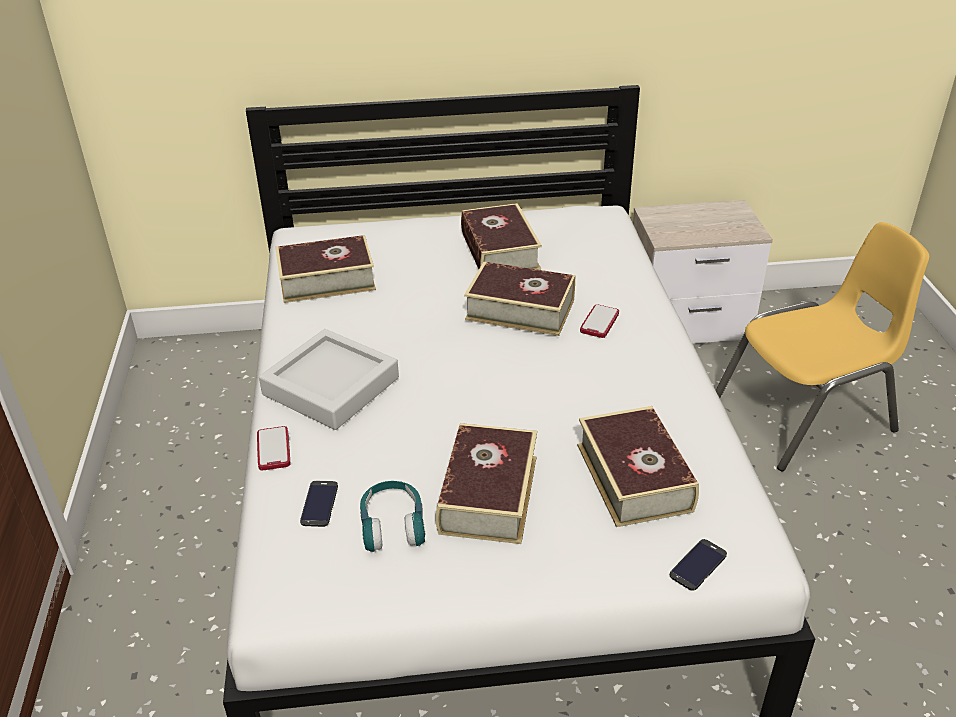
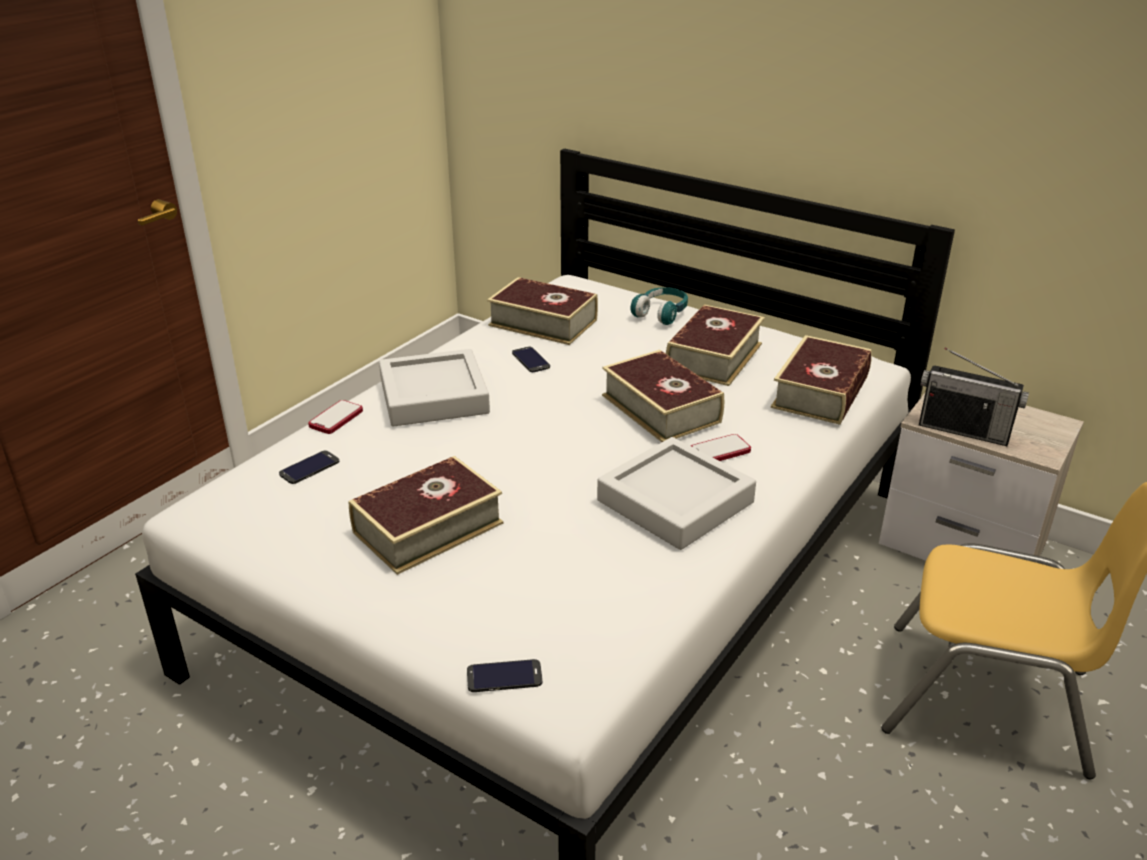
camera: 40 degrees right, 5 degrees down
(364, 317) = (530, 360): none -> phone
(393, 525) = (334, 509): turquoise headphones -> turquoise headphones (661, 313)
(624, 375) = (675, 501): none -> grey tray
(634, 477) = (557, 581): book -> book (820, 392)
(694, 236) = (964, 430): none -> radio

